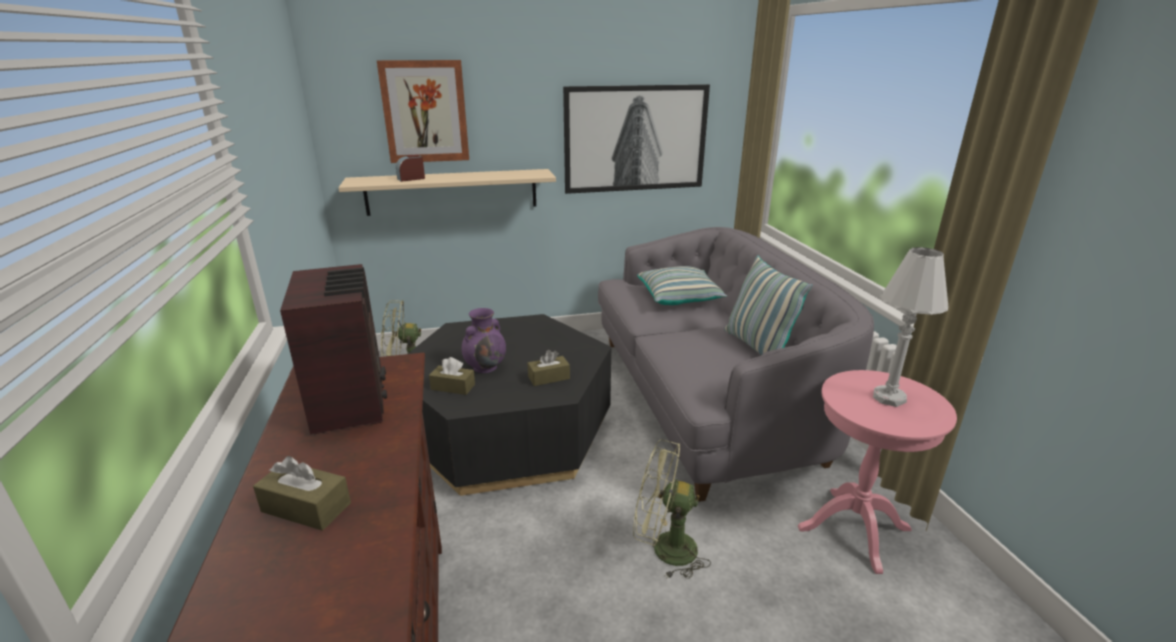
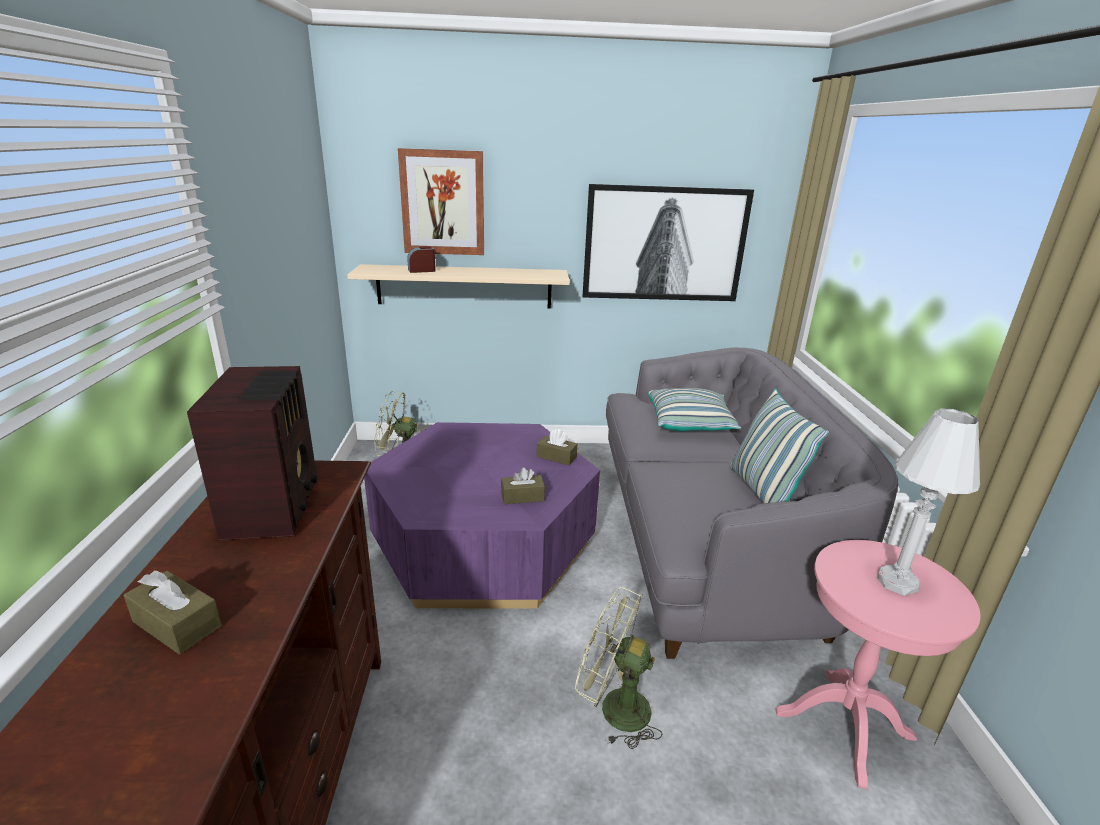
camera: 10 degrees right, 0 degrees up
(453, 387) = (421, 494): brown tissue box -> brown tissue box (556, 457)
(485, 367) = (461, 476): purple vase -> none
(508, 431) = (483, 544): black coffee table -> purple coffee table

